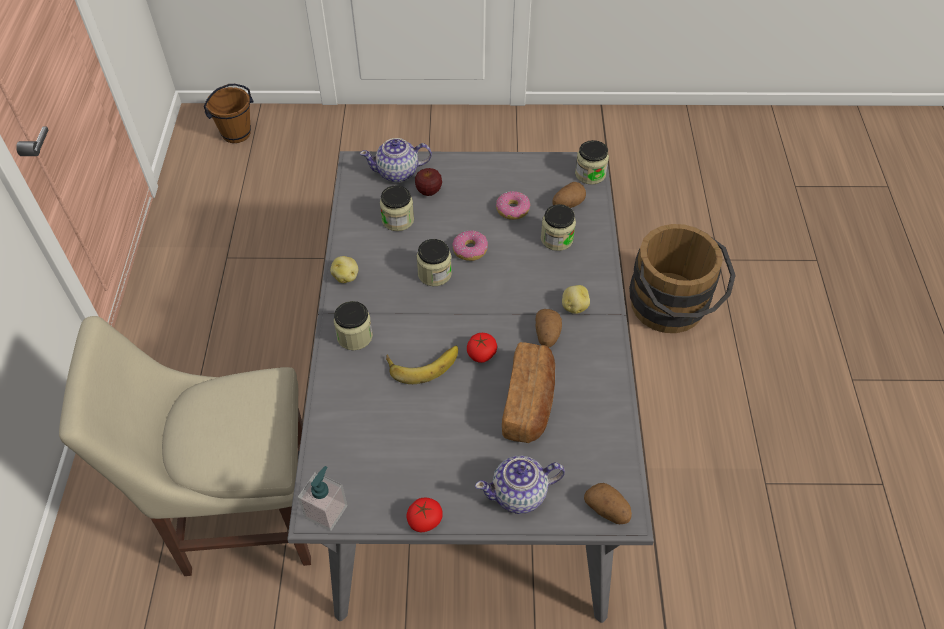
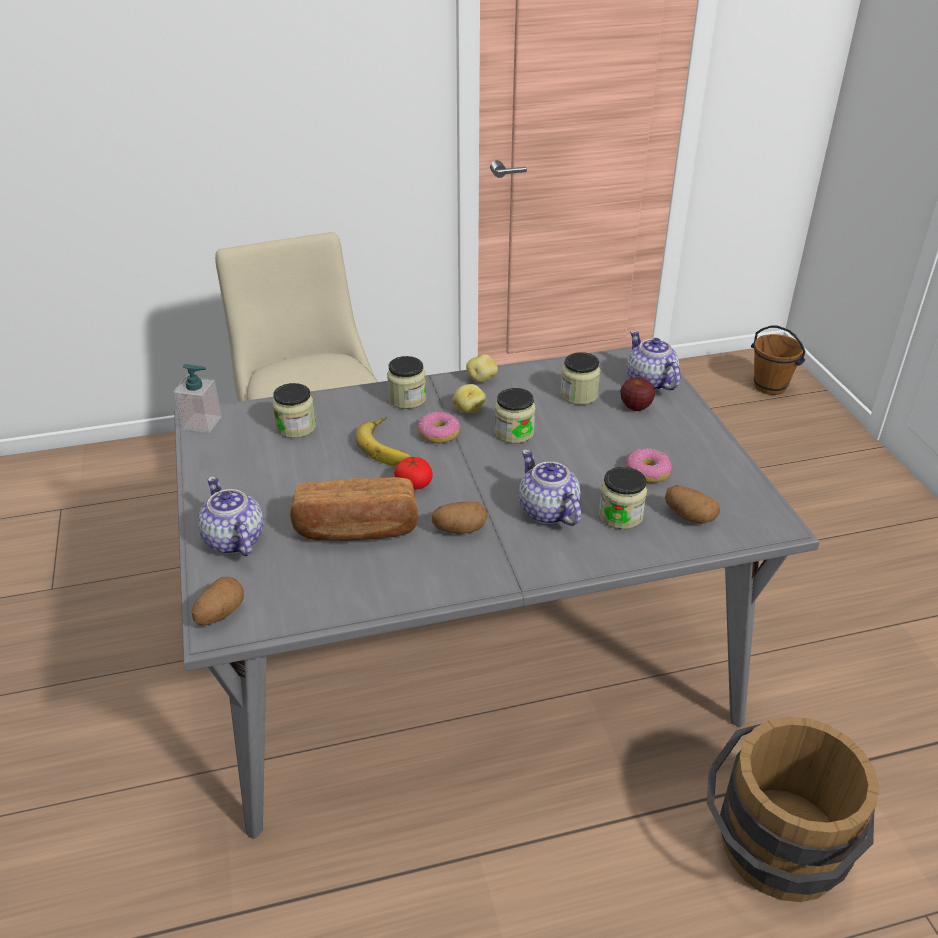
camera: 75 degrees right, 15 degrees down
(424, 520) = (197, 481): tomato -> none
(470, 250) = (563, 451): donut -> donut (439, 434)
(541, 278) = (548, 511): none -> teapot
(574, 307) = (514, 546): potato -> potato (468, 409)
(590, 174) = (760, 529): jar -> jar (296, 427)

